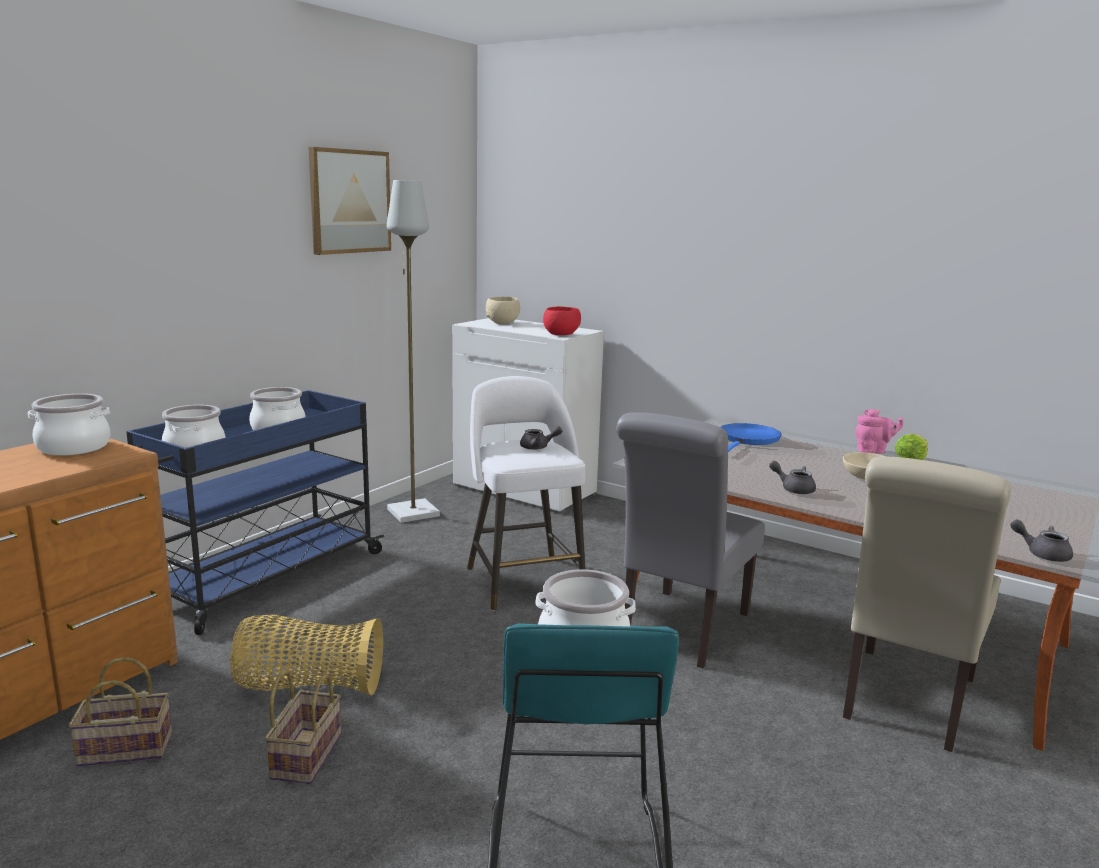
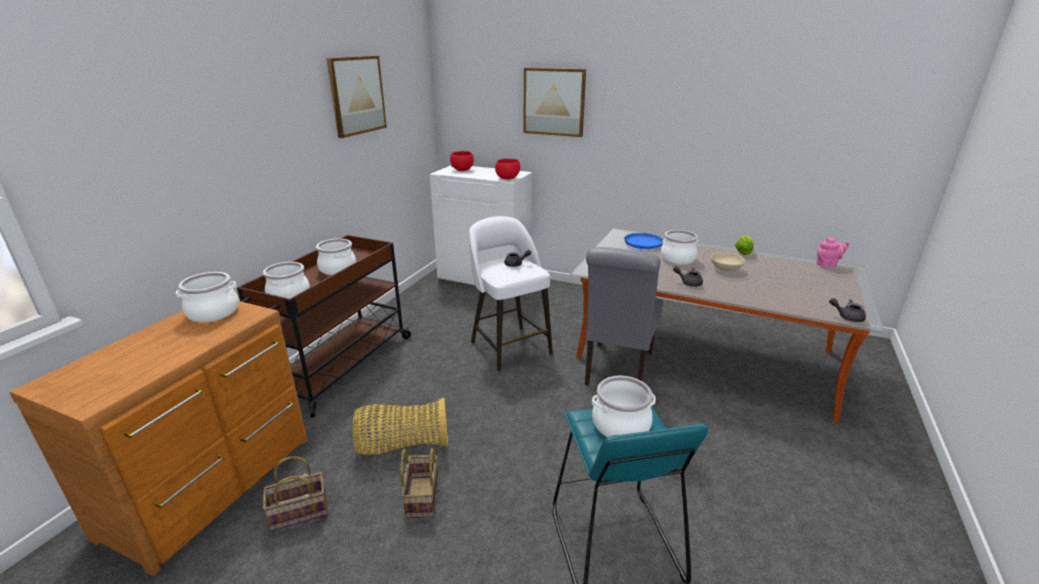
camera: 10 degrees left, 10 degrees up
(264, 578) = (339, 367): blue cart -> brown cart
(413, 513) = (419, 304): grey floor lamp -> none
(503, 323) = (462, 170): beige bowl -> red bowl
(638, 228) = (554, 102): none -> picture
(794, 460) = (678, 258): none -> cooking pot
(873, 451) = (719, 247): pink teapot -> pink teapot (827, 264)
(905, 702) = (758, 402): beige chair -> none

